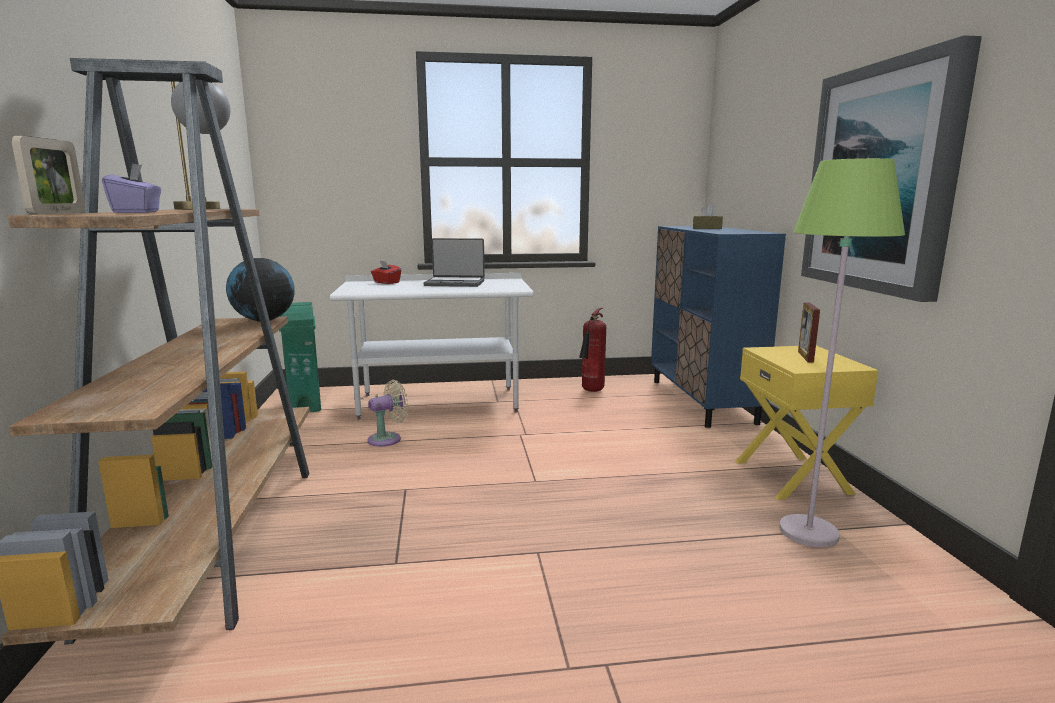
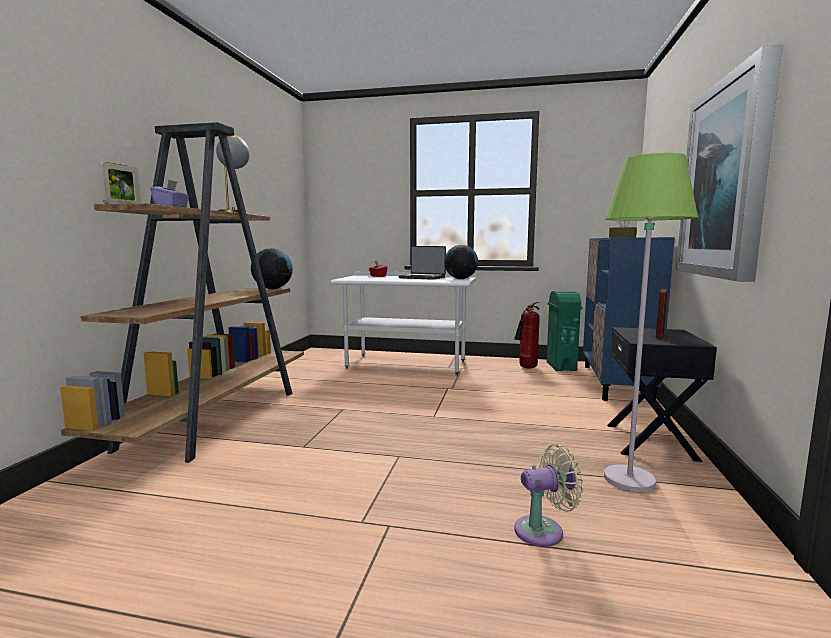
camera: 20 degrees right, 5 degrees down
(305, 405) = (320, 358): green trash can -> green trash can (561, 366)
(388, 439) = (355, 381): beige fan -> beige fan (543, 530)
(509, 283) = (460, 278): none -> globe
(793, 477) = (652, 442): yellow nightstand -> black nightstand

